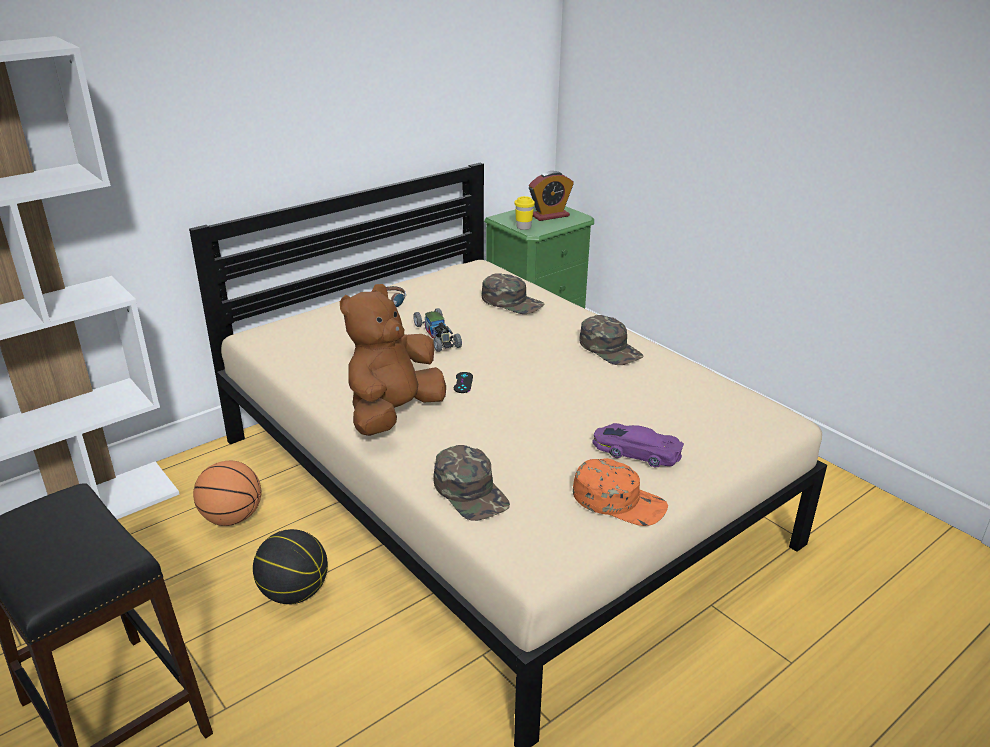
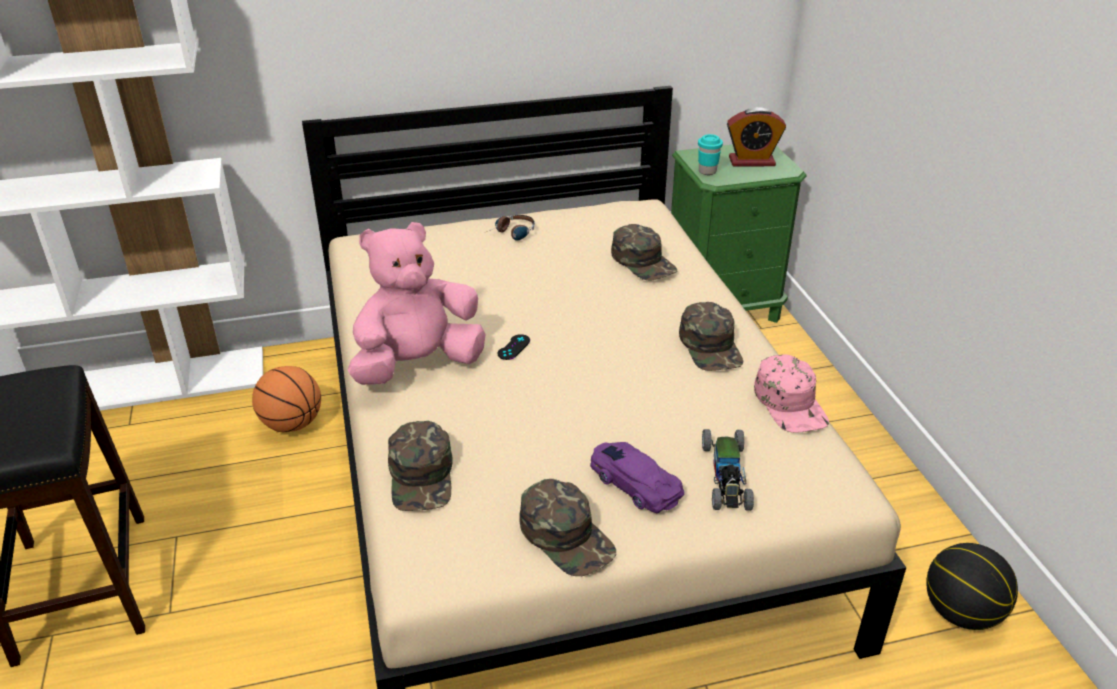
camera: 25 degrees right, 5 degrees up
(294, 592) = (297, 519): basketball -> basketball (961, 613)
(393, 414) = (417, 365): brown plush toy -> pink plush toy
(437, 336) = (531, 285): toy car -> toy car (726, 476)
(523, 227) = (707, 171): yellow cup -> turquoise cup
(619, 501) = (567, 536): orange cap -> green cap
(696, 372) = (791, 403): none -> pink cap

